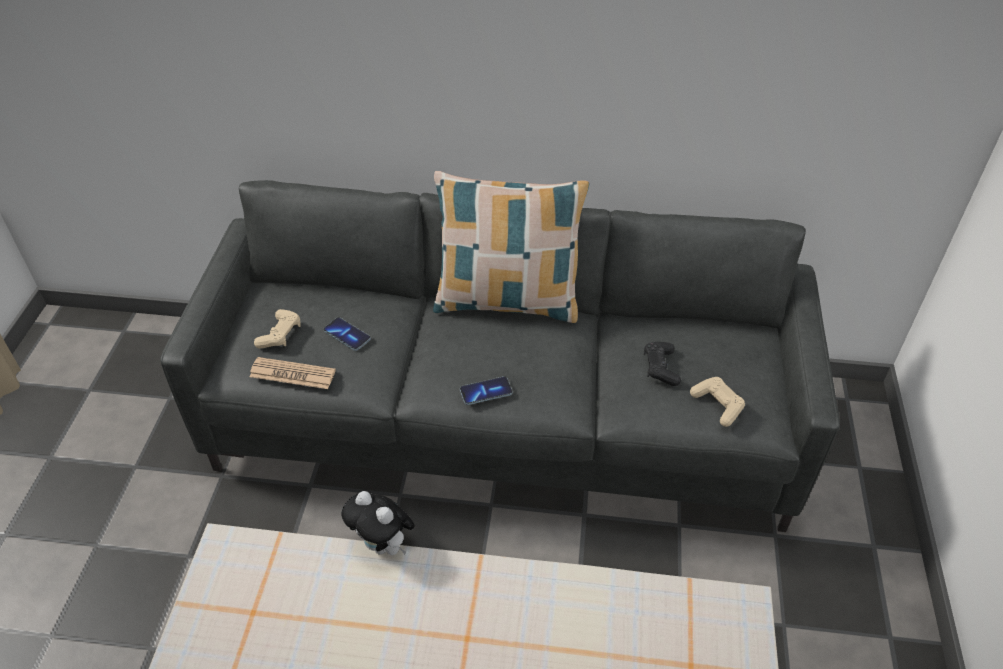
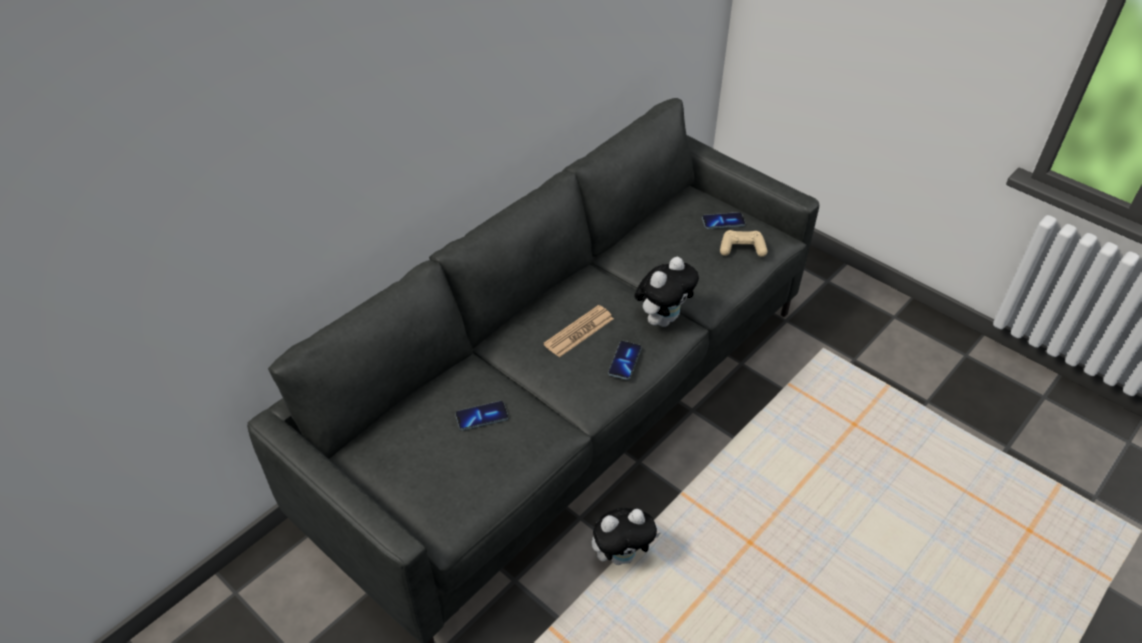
camera: 55 degrees left, 0 degrees up
(280, 335) = (435, 464): beige game controller -> none
(292, 374) = (495, 476): newspaper -> newspaper (579, 332)
(507, 302) = (535, 300): pillow -> none
(565, 393) = (663, 318): none -> plush toy
(660, 368) = (684, 256): black game controller -> none
(741, 373) = (723, 222): none -> phone

